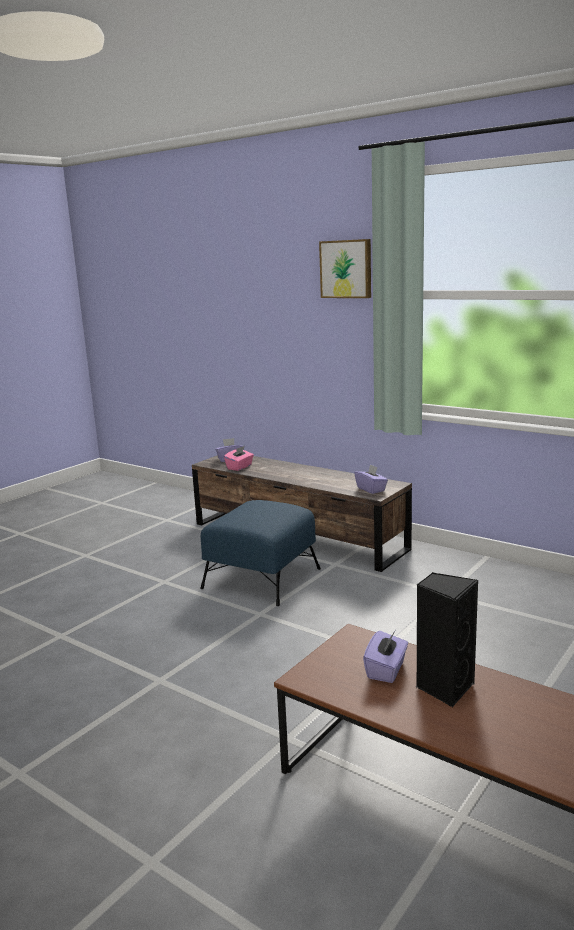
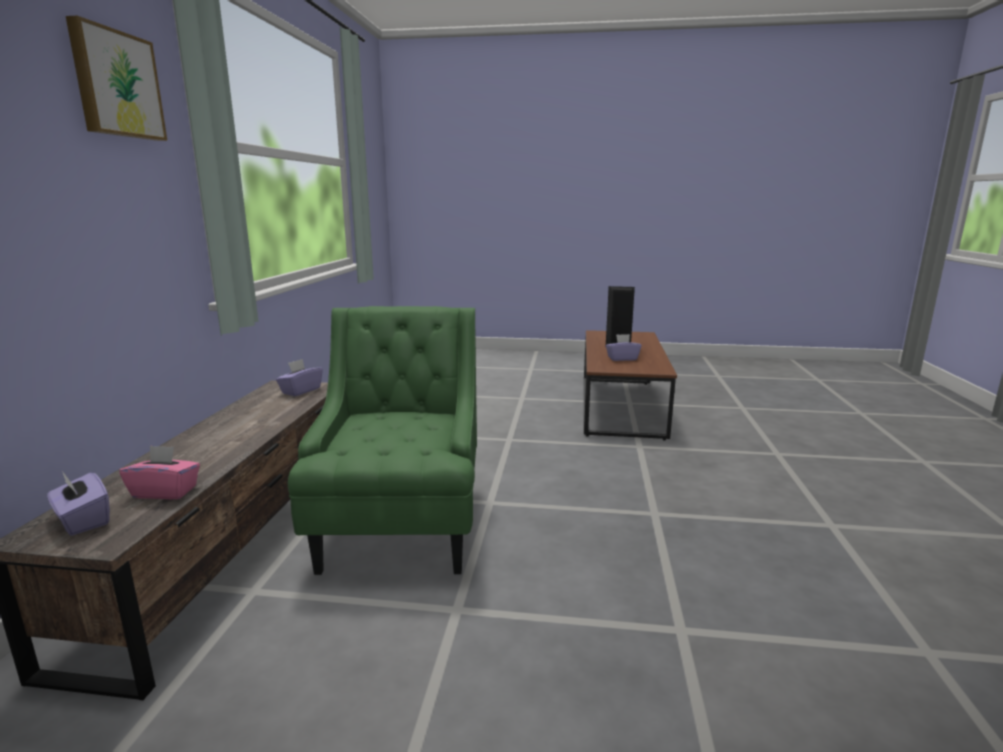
camera: 120 degrees left, 0 degrees up
(260, 578) = (401, 528): blue ottoman -> green armchair

